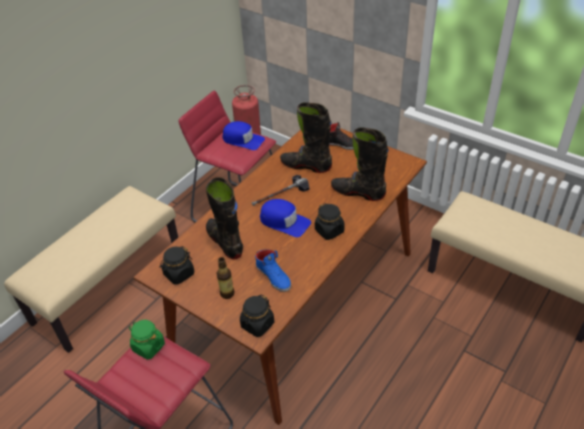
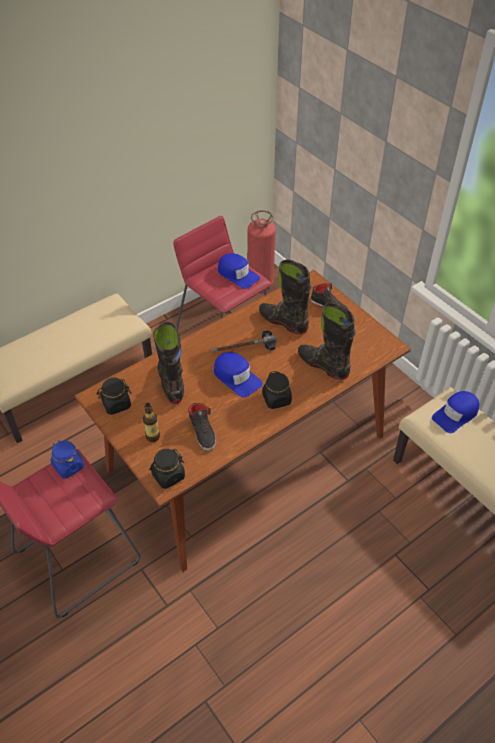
camera: 15 degrees right, 5 degrees up
(148, 347) = (68, 466): green jar -> blue jar
(274, 276) = (203, 432): blue shoe -> black shoe
(478, 211) = (456, 414): none -> blue cap

